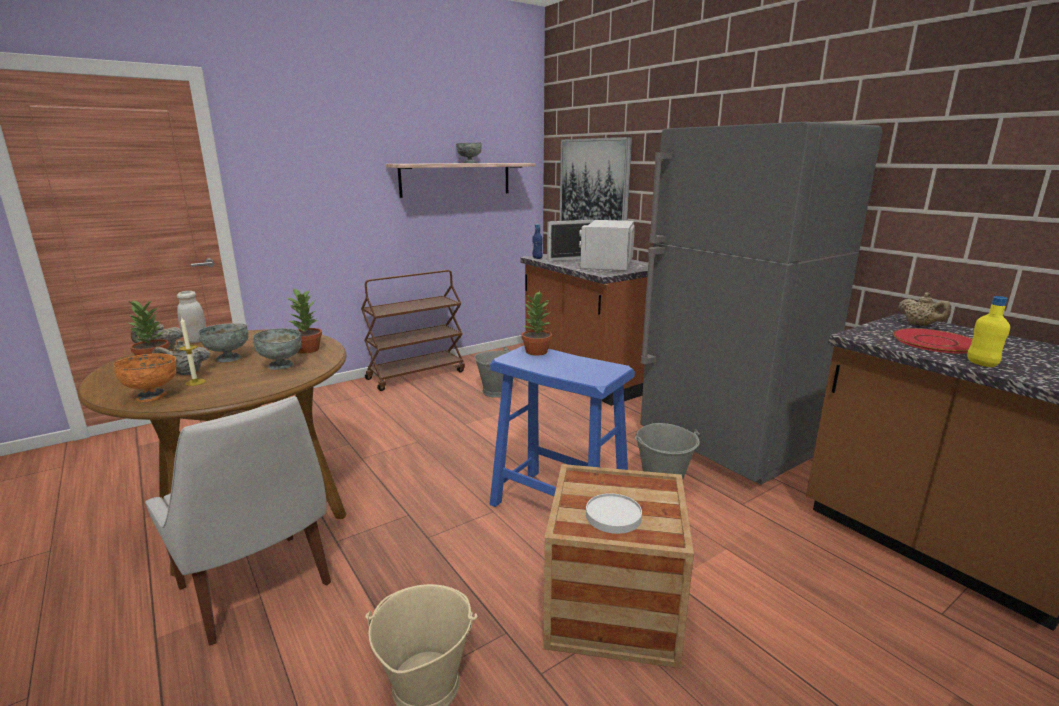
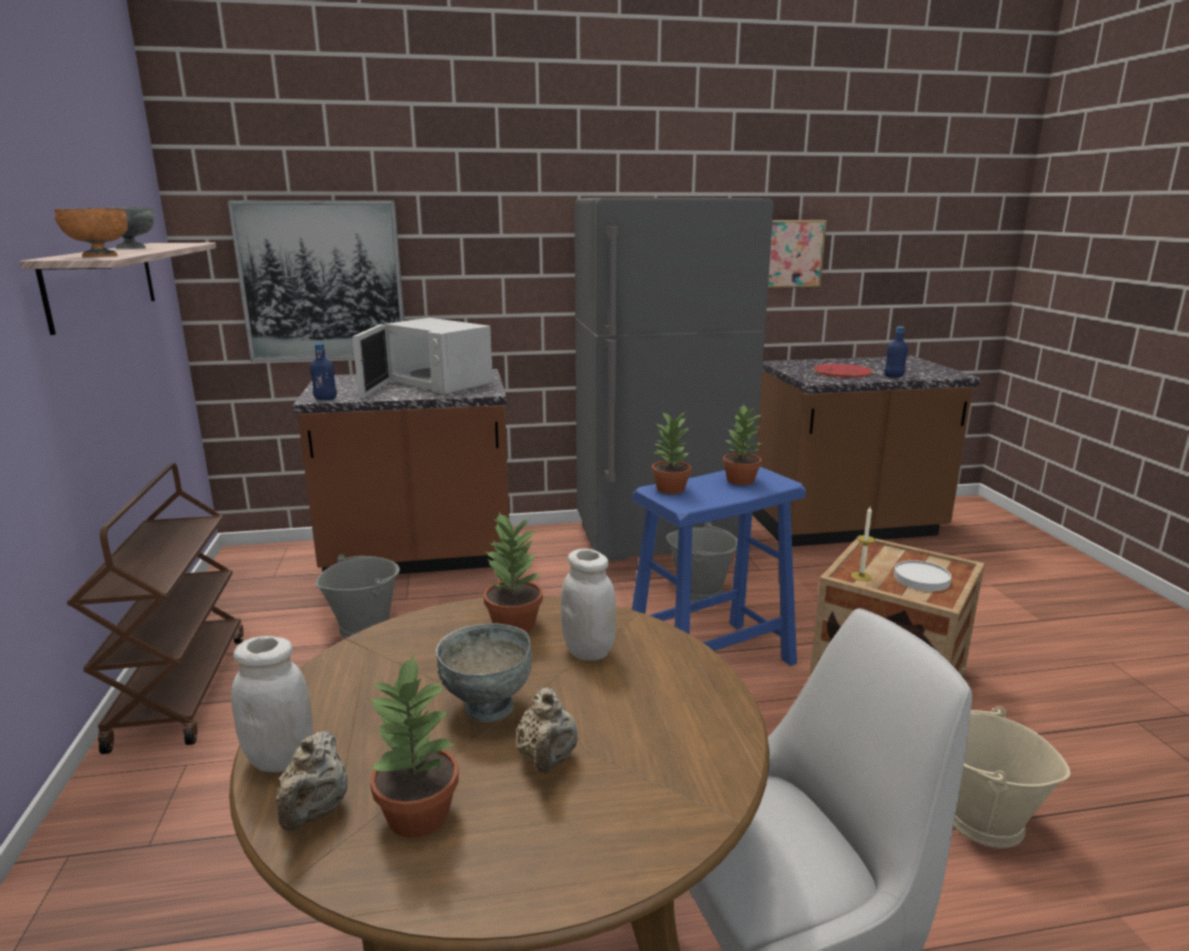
camera: 65 degrees left, 0 degrees up
(152, 396) = (670, 794): orange bowl -> orange bowl (99, 256)
(195, 382) = (617, 743): candle -> candle (861, 576)
(282, 366) = (588, 651): grey bowl -> white jar
(583, 367) = (740, 481): none -> potted plant
(920, 325) = (798, 364): beige teapot -> none
(967, 191) = (789, 253): none -> picture
(981, 364) = (894, 376): yellow bottle -> blue bottle

